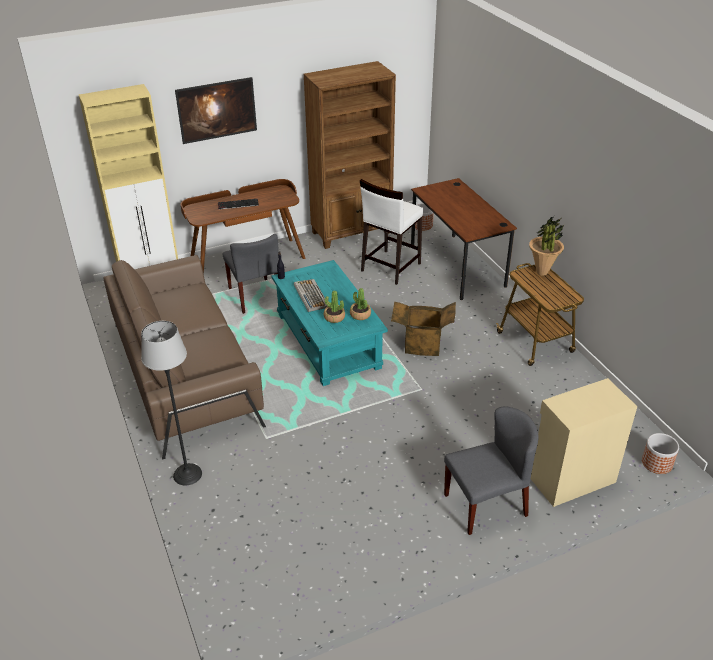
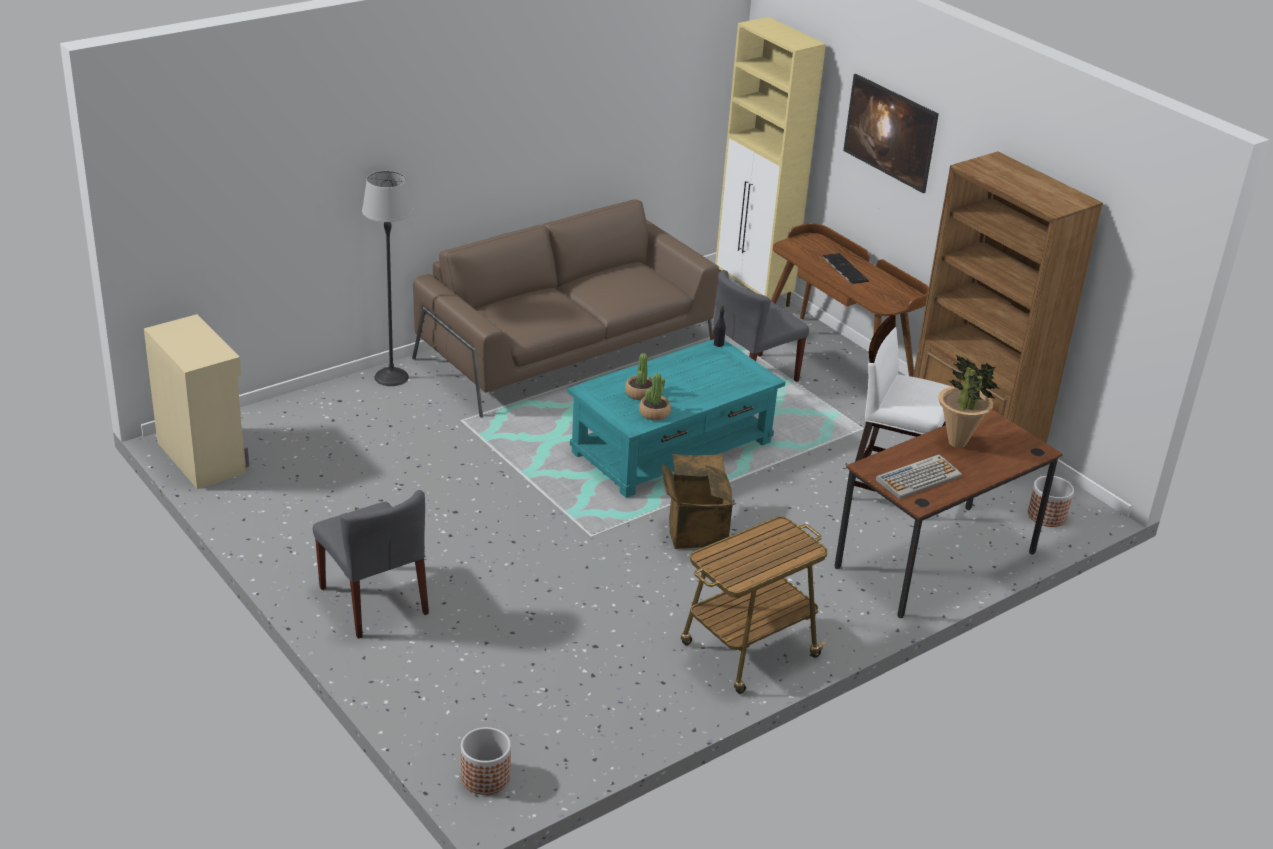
camera: 75 degrees right, 5 degrees down
(310, 295) = (684, 371): keyboard -> keyboard (918, 478)
(542, 272) = (799, 550): potted plant -> potted plant (957, 443)
(571, 479) = (433, 682): beige cabinet -> beige cabinet (202, 456)

